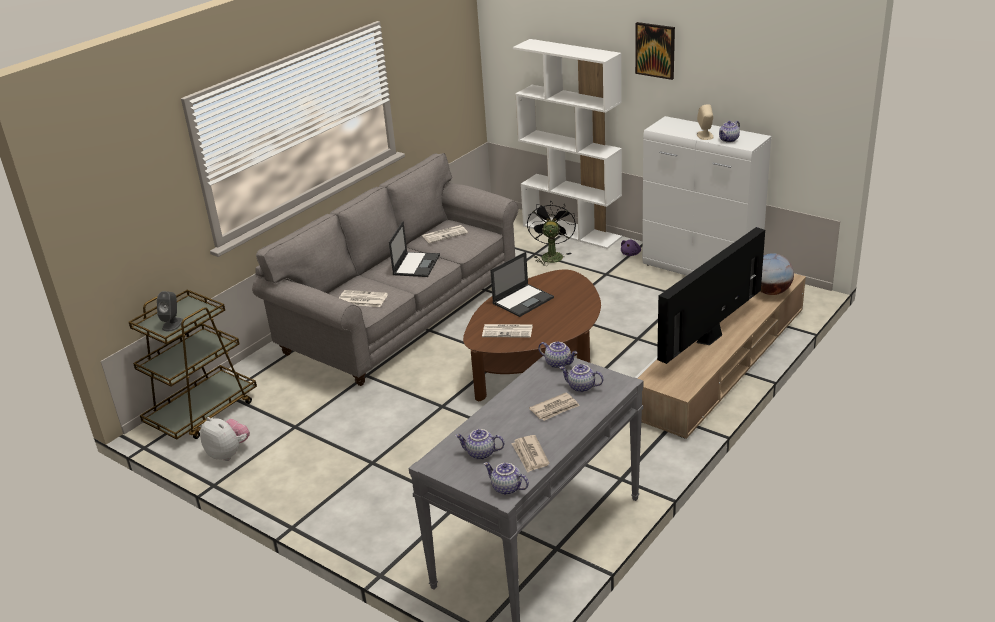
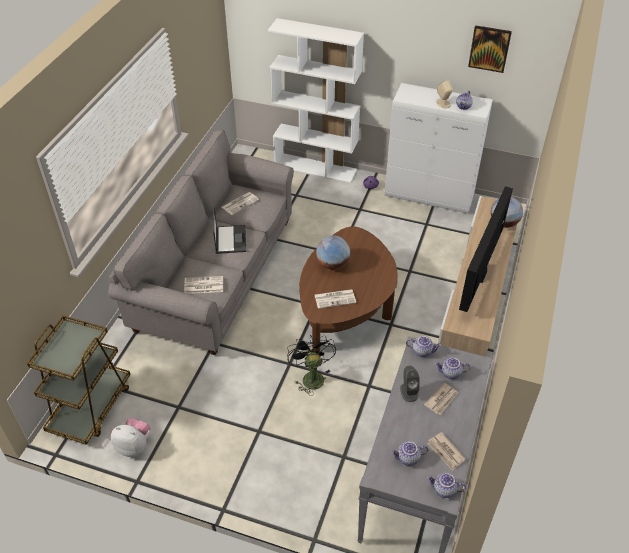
camera: 20 degrees left, 15 degrees up
(172, 324) = (67, 356): grey speaker -> grey speaker (408, 391)
(523, 300) = (333, 264): laptop -> globe
(551, 255) = (309, 195): black fan -> black fan (311, 376)
(655, 50) = (394, 31): picture -> picture (489, 48)

